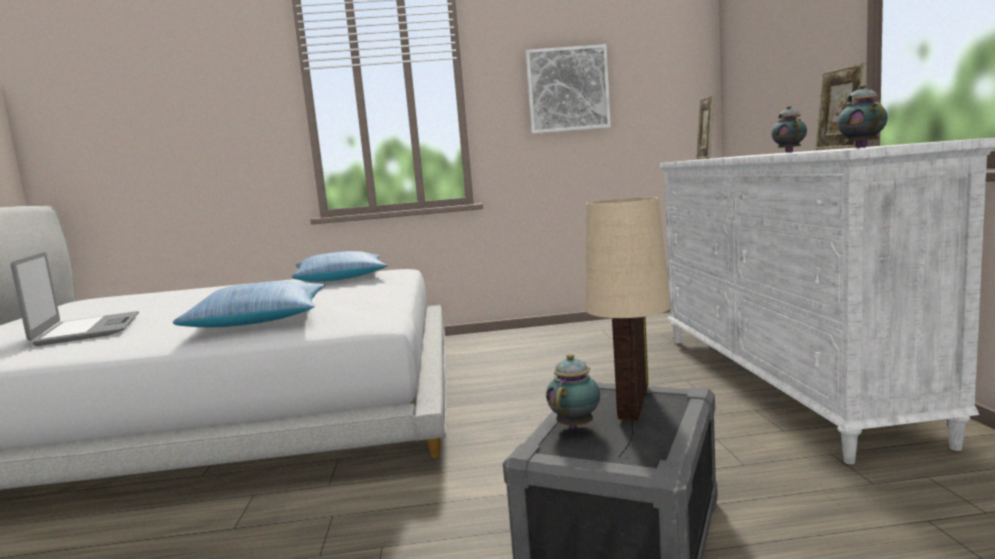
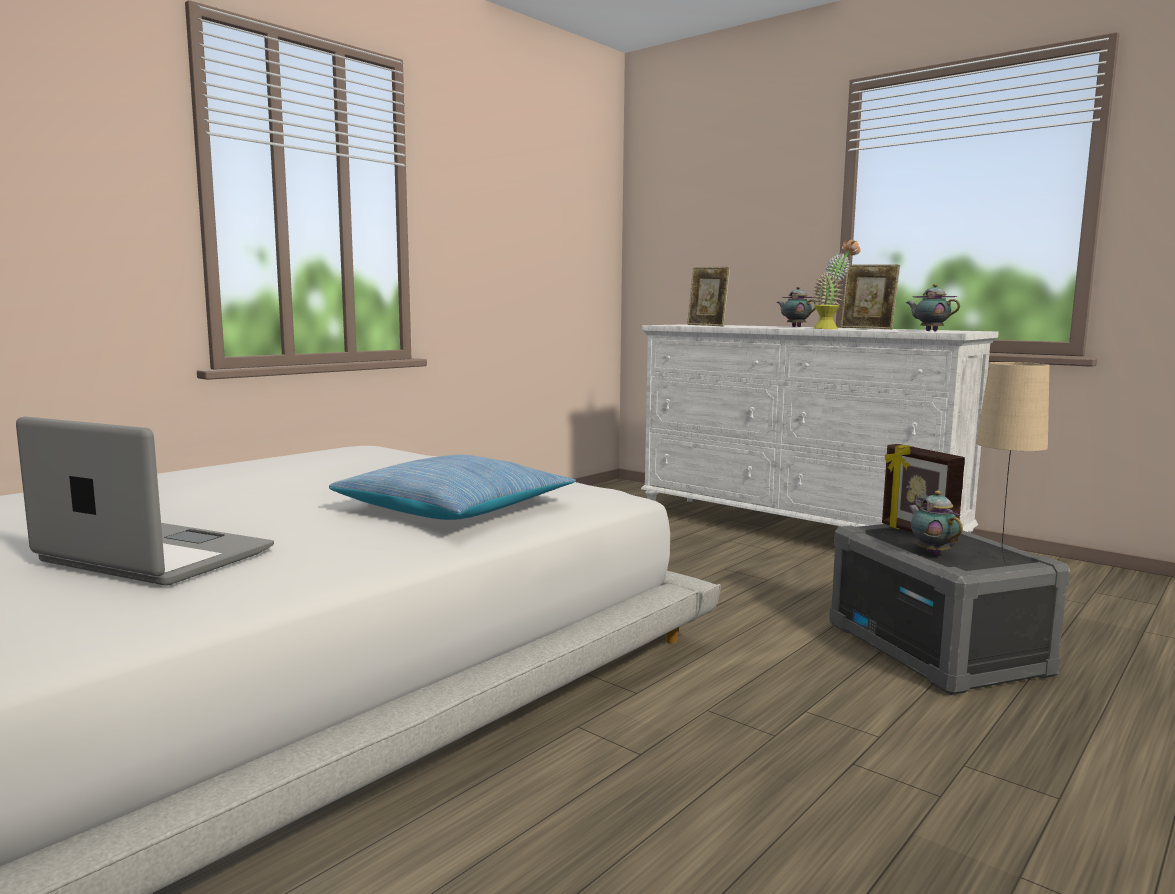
camera: 45 degrees left, 0 degrees up
(341, 278) = (321, 460): pillow -> none
(568, 89) = (507, 229): picture -> none
(776, 154) = (832, 329): none -> potted plant

